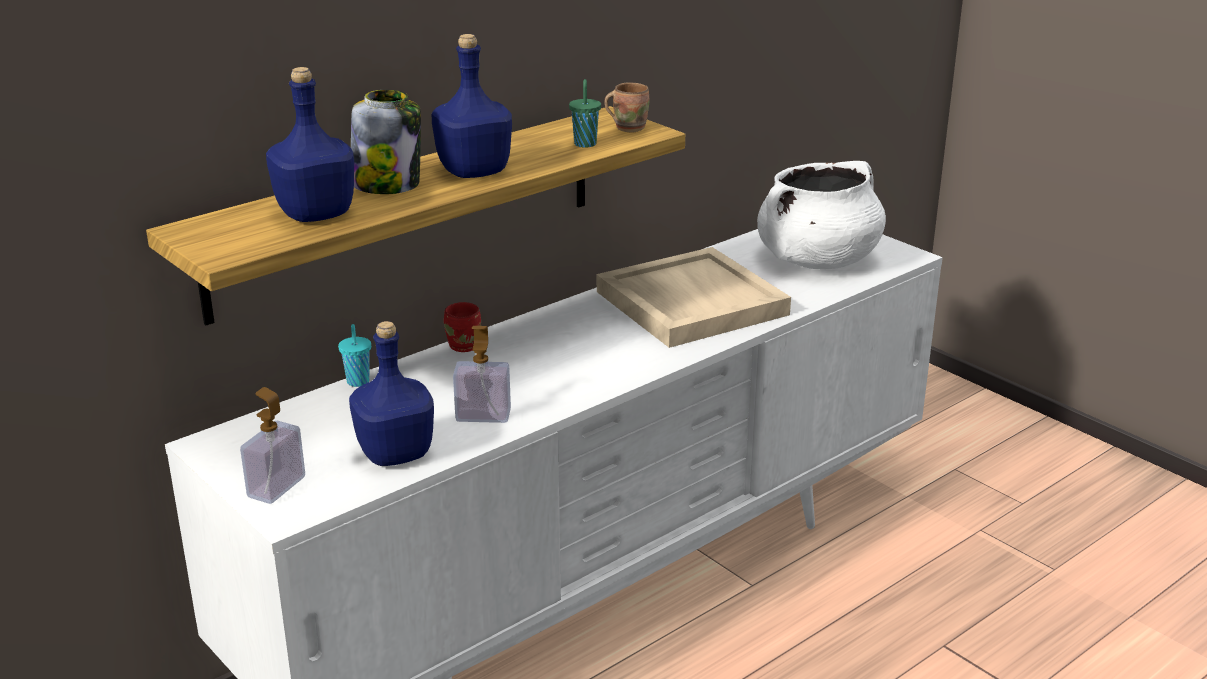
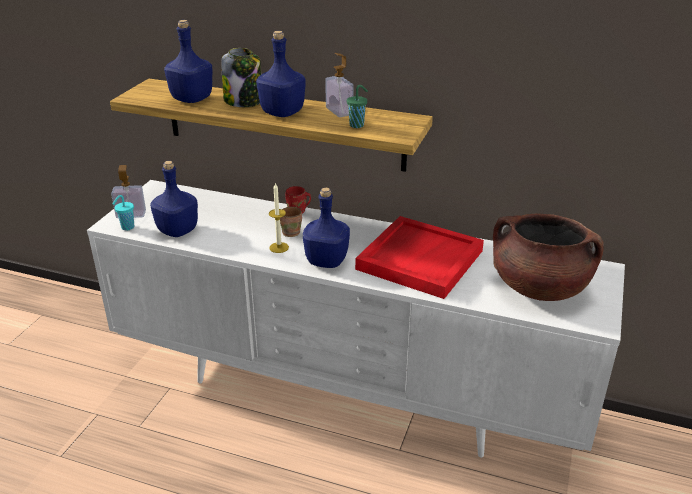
camera: 60 degrees right, 5 degrees up
(358, 382) = (236, 199): turquoise cup -> turquoise cup (127, 227)
(483, 415) = (230, 240): soap dispenser -> soap dispenser (339, 111)
(551, 384) = (279, 247): none -> candle
(628, 127) = (399, 128): brown mug -> brown mug (291, 232)
(628, 360) = (327, 261): none -> blue bottle
(689, 303) = (419, 259): beige tray -> red tray
(817, 260) = (539, 287): white cooking pot -> brown cooking pot

